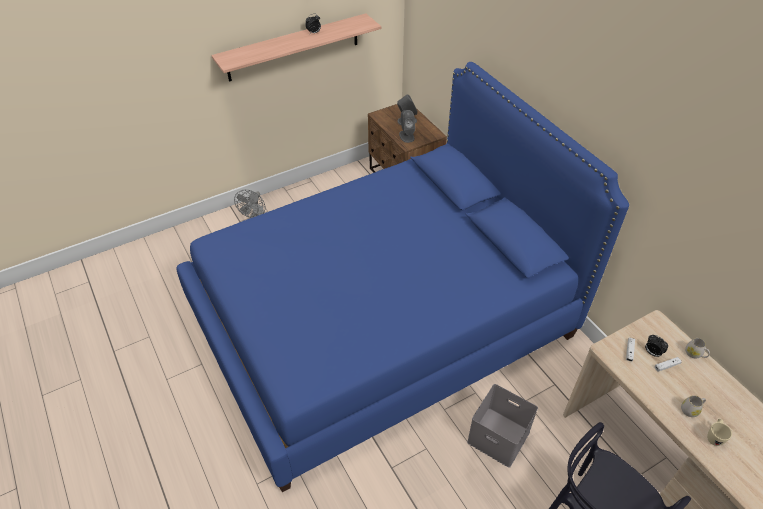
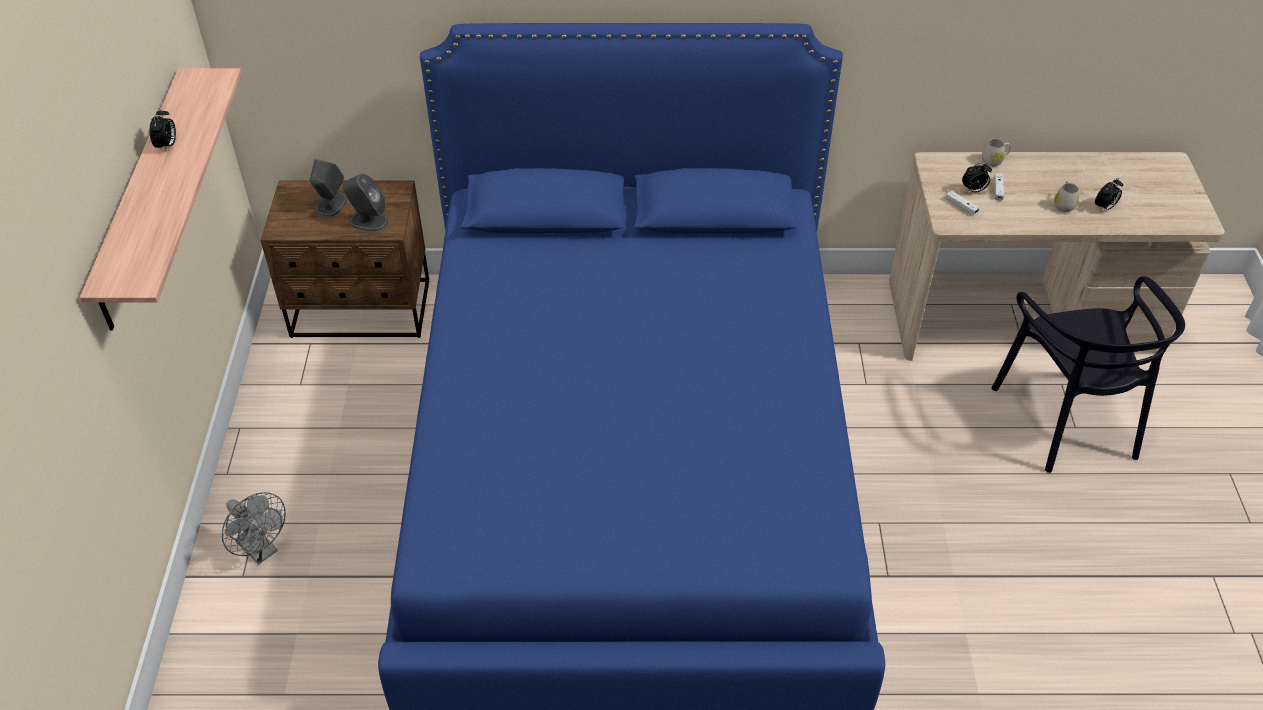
camera: 60 degrees left, 0 degrees up
(500, 436) = (903, 436): grey storage box -> none
(714, 437) = (1104, 207): beige mug -> alarm clock

